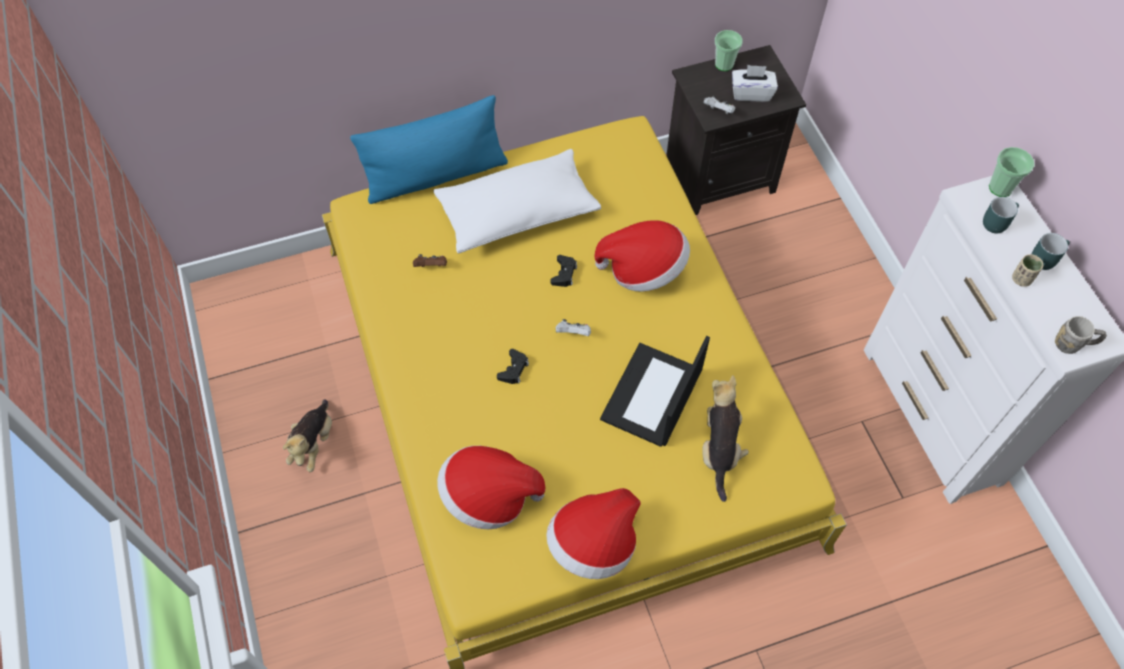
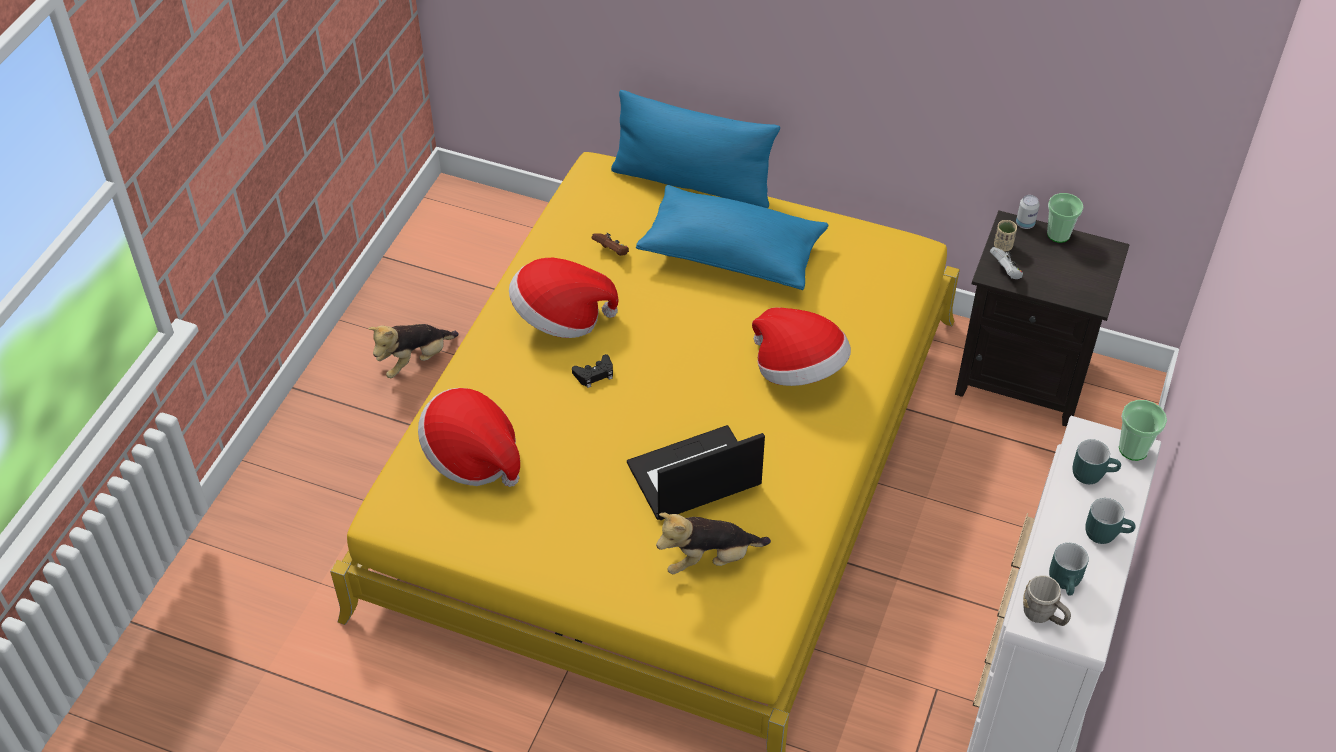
camera: 40 degrees right, 10 degrees down
(517, 213) = (732, 254): white pillow -> blue pillow
(564, 274) = (720, 328): black game controller -> none
(573, 333) = (677, 380): white game controller -> none
(594, 544) = (519, 552): hat -> hat (560, 318)
(697, 69) = (1025, 224): none -> can
(719, 449) = (709, 559): plush toy -> plush toy turned 150 degrees counterclockwise
(751, 93) = (1058, 275): white tissue box -> none
(1021, 279) = (1057, 532): beige cup -> beige cup (1003, 246)
(1061, 310) = (1067, 582): none -> turquoise mug

